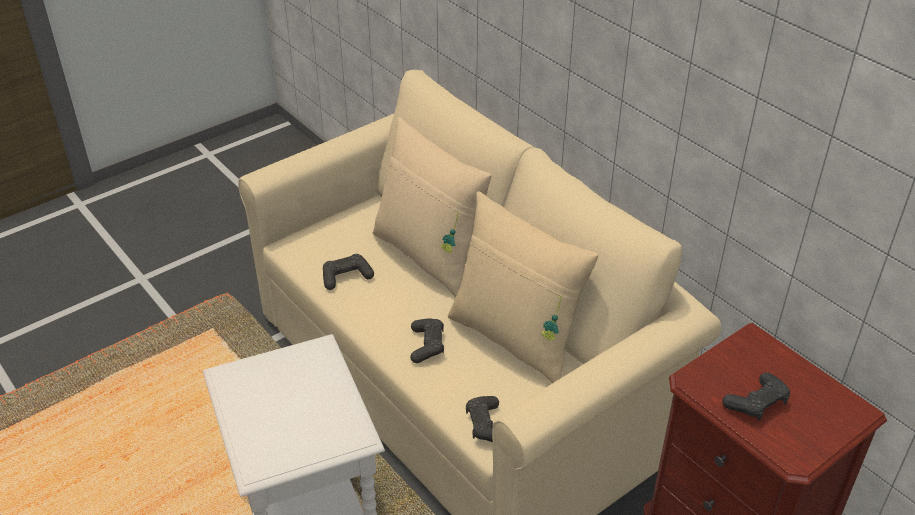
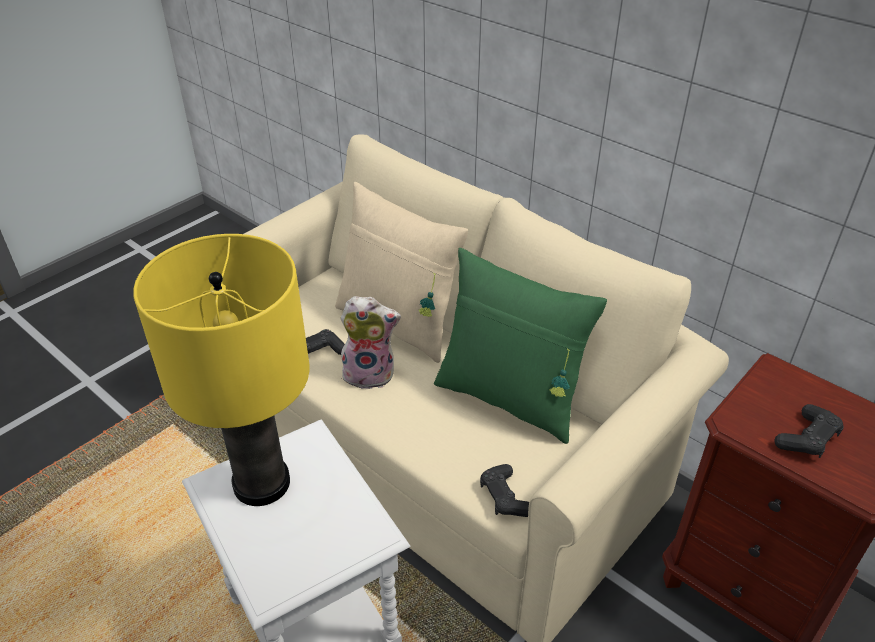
camera: 10 degrees left, 0 degrees up
(269, 381) = (262, 482): none -> yellow table lamp
(391, 300) = (370, 373): none -> plush toy
(427, 345) = (419, 417): black game controller -> none
(514, 339) = (508, 399): beige pillow -> green pillow

